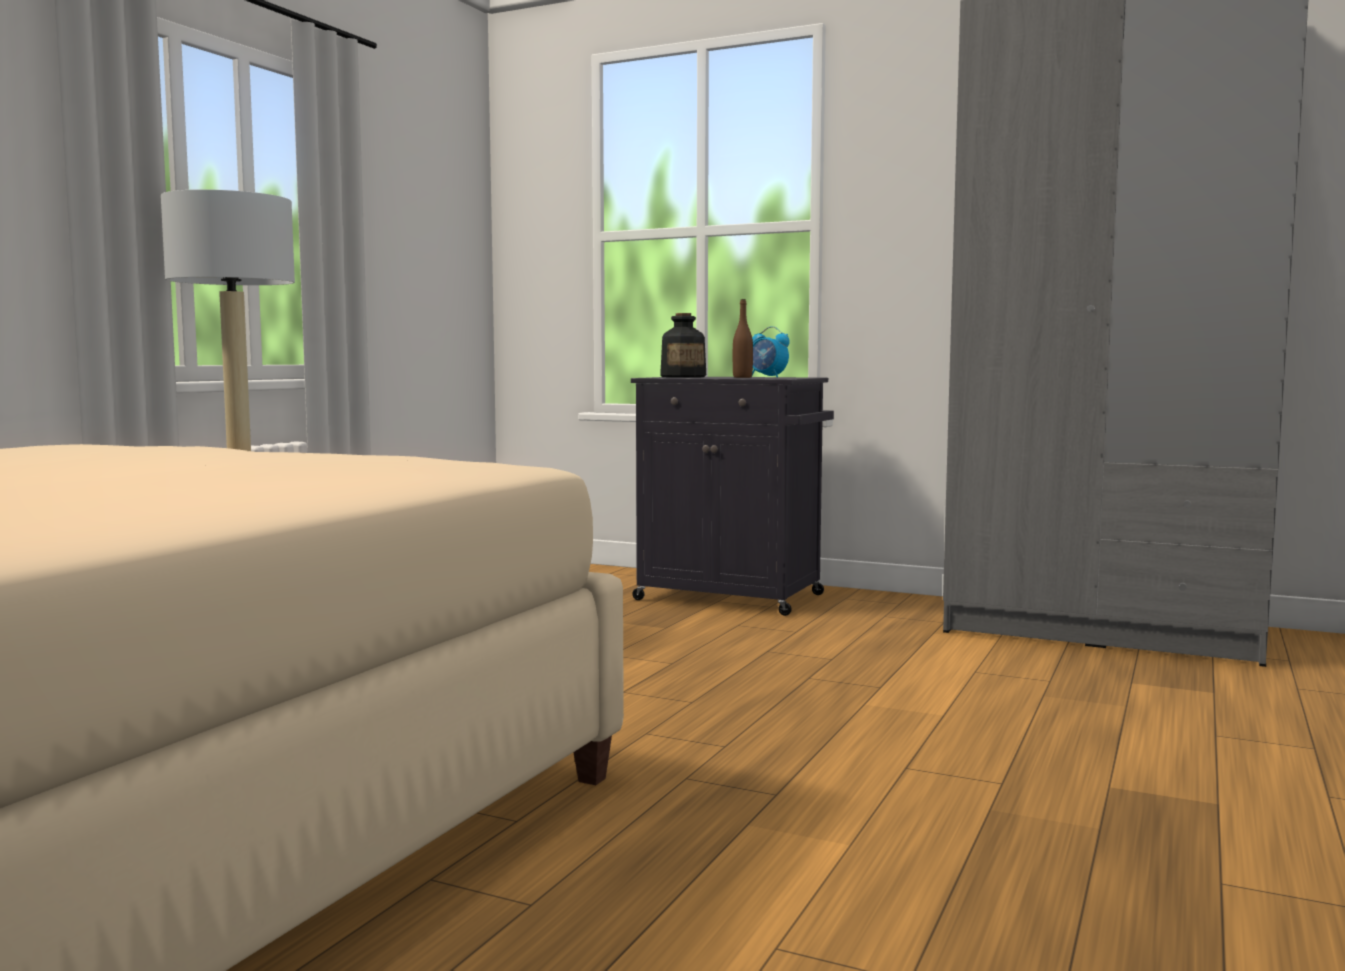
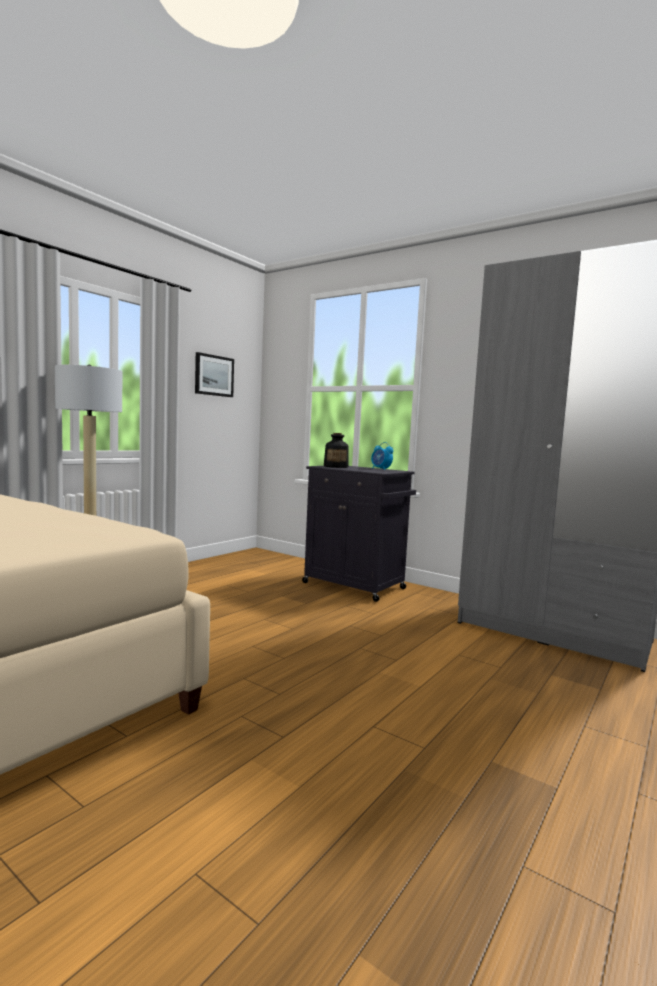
camera: 10 degrees right, 0 degrees up
(414, 215) = (214, 375): none -> picture
(742, 377) = (365, 469): brown bottle -> none

